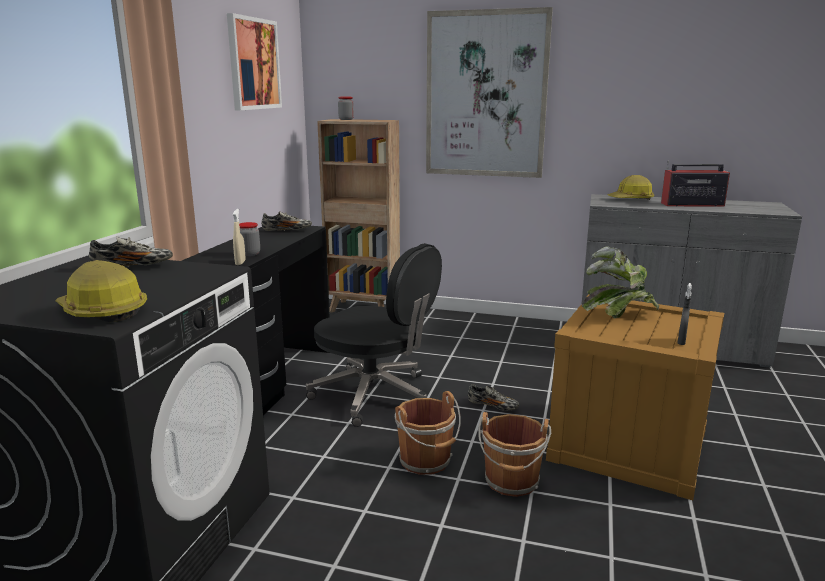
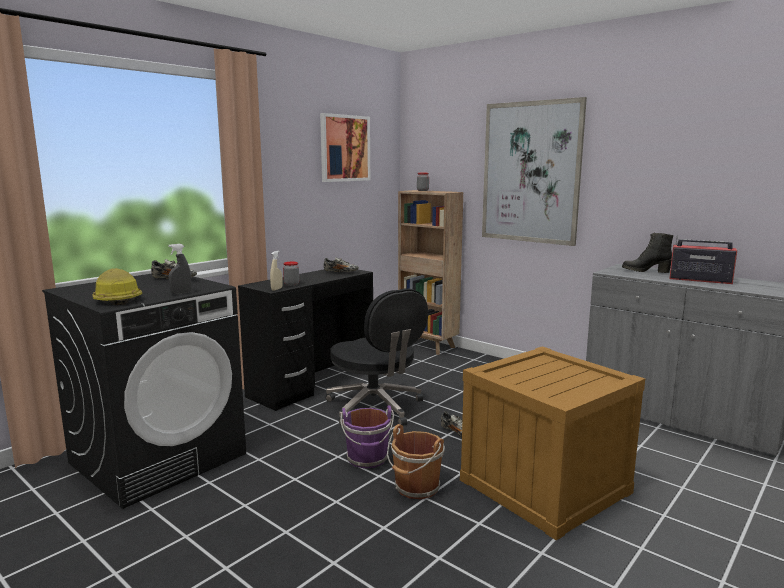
camera: 25 degrees right, 5 degrees down
(426, 461) = (367, 459): brown bucket -> purple bucket
(618, 314) = (544, 365): potted plant -> none
(631, 200) = (645, 271): hard hat -> black boot
(681, 342) = (567, 393): grey spray bottle -> grey spray bottle (181, 293)

